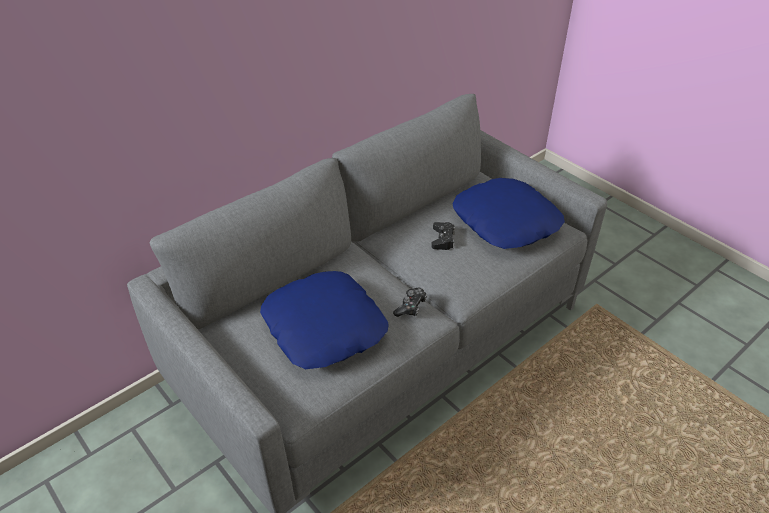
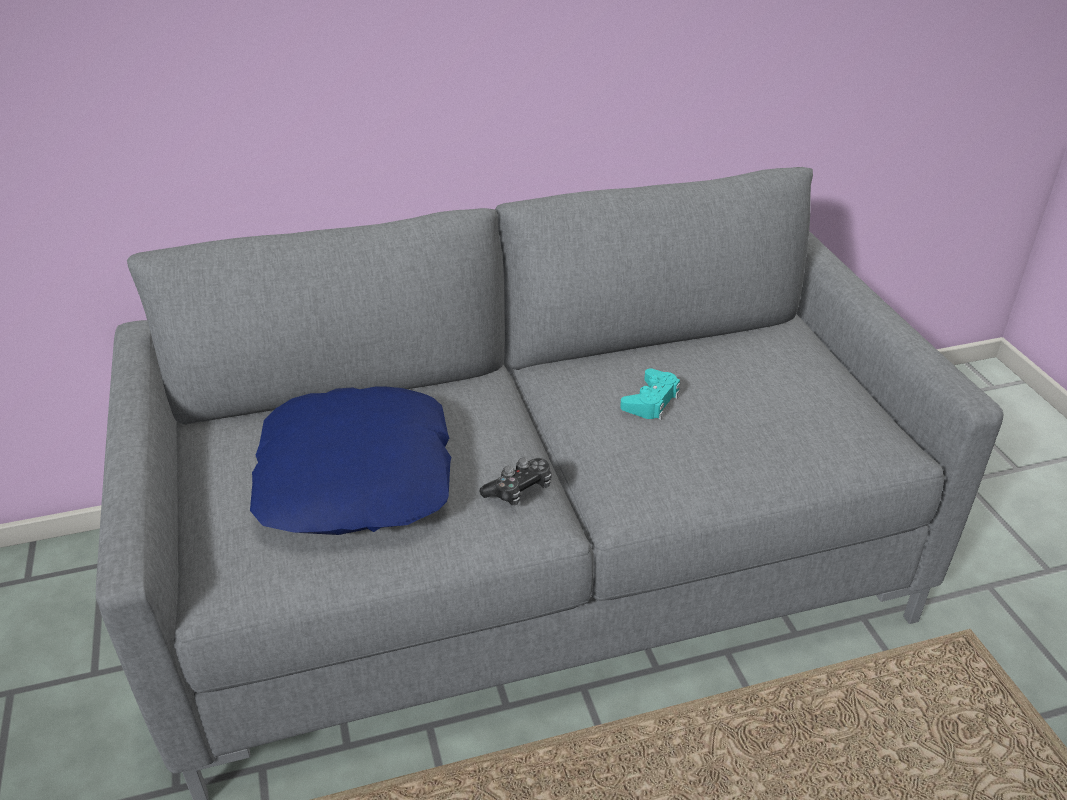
camera: 25 degrees right, 5 degrees down
(443, 239) = (651, 401): black game controller -> turquoise game controller
(506, 221) = (789, 403): blue pillow -> none

